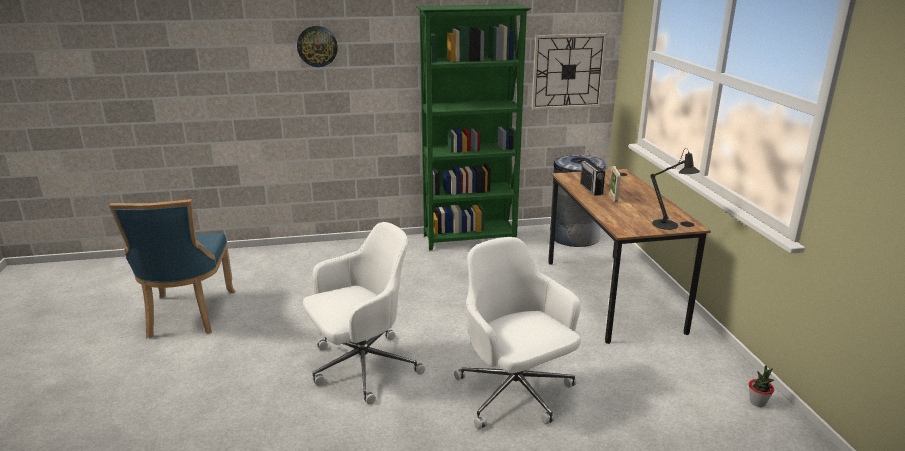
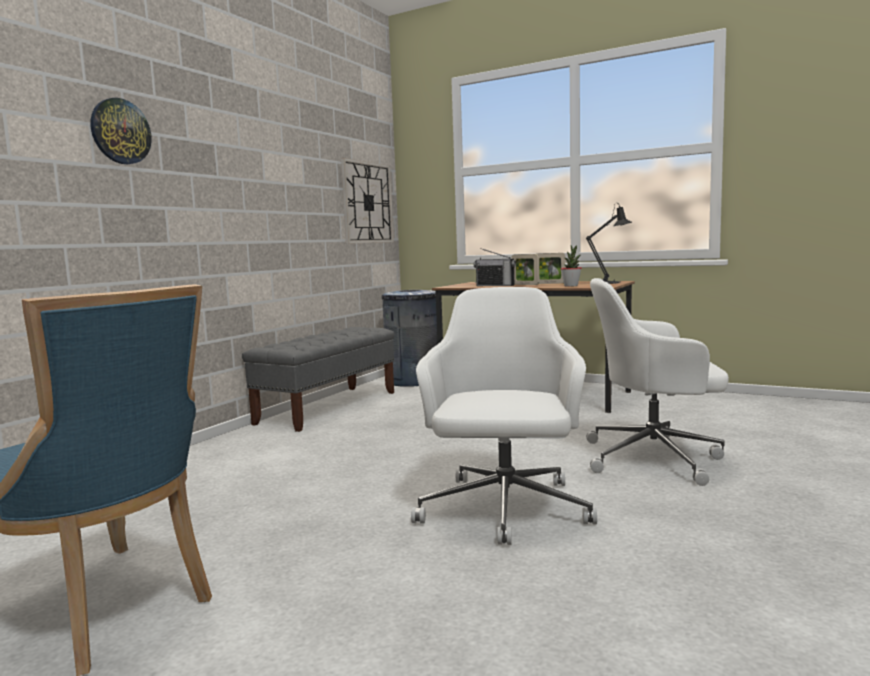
camera: 50 degrees left, 15 degrees down
(470, 239) = (329, 407): green bookcase -> grey bench
(637, 203) = (550, 283): none -> picture frame
(757, 402) = (746, 400): potted plant -> potted plant (571, 286)

